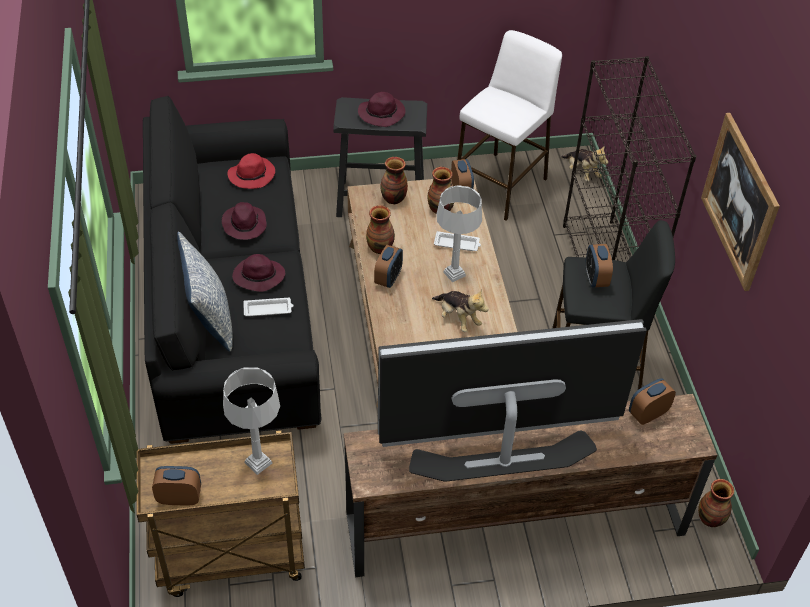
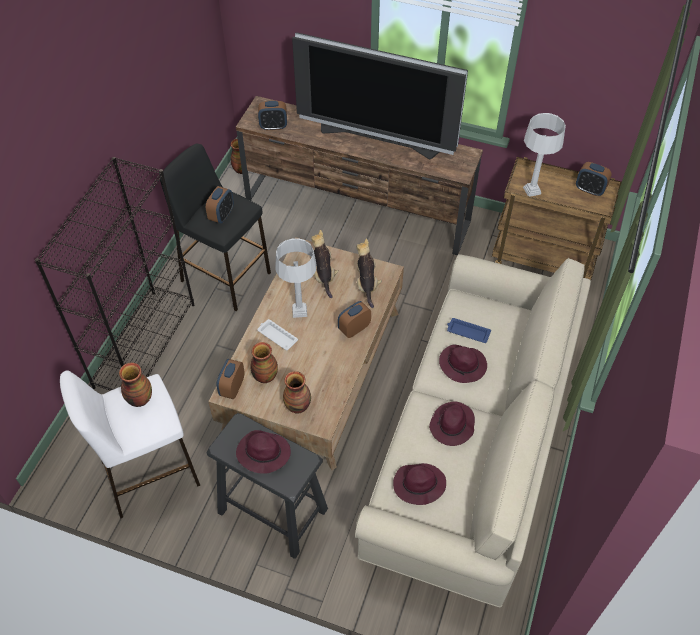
camera: 150 degrees left, 5 degrees up
(209, 318) = (518, 344): pillow -> none
(232, 308) = (471, 446): black sofa -> beige sofa
(252, 175) = (418, 485): red hat -> purple hat
(268, 309) = (467, 332): white tray -> blue tray
(380, 248) = (342, 359): vase -> vase (139, 399)
(582, 172) = (64, 453): plush toy -> plush toy (366, 284)
(739, 201) = (140, 92): picture -> none

